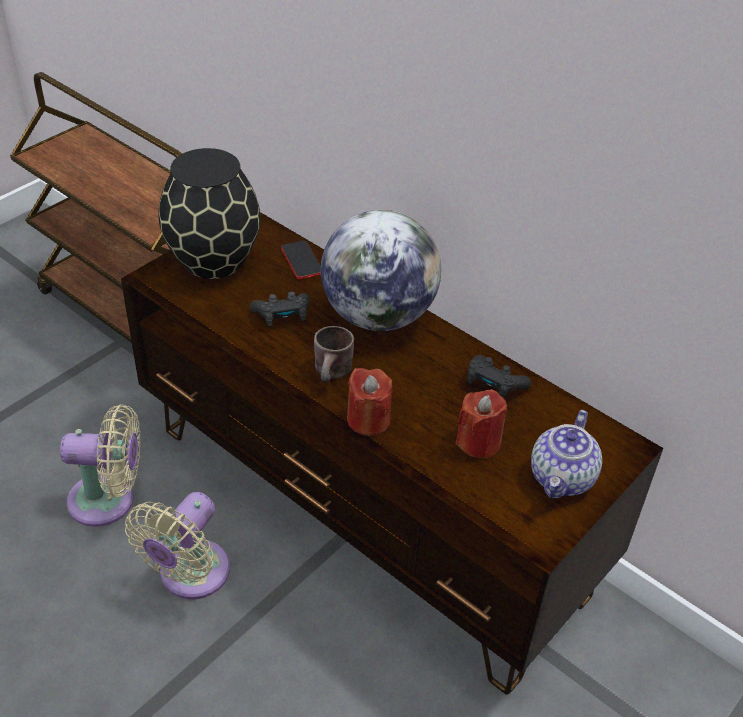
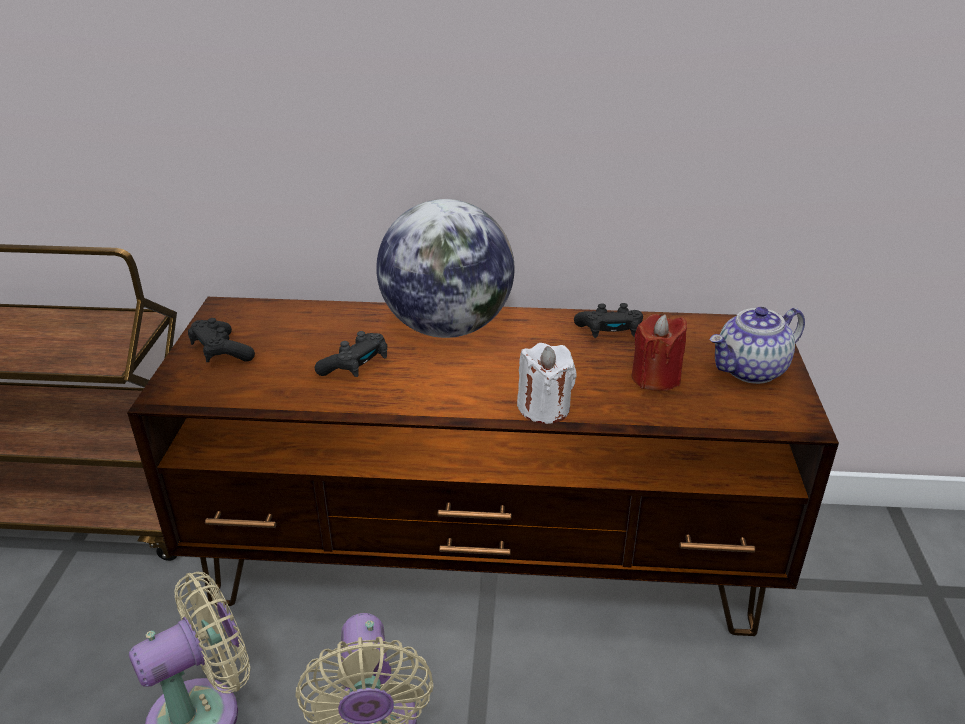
camera: 35 degrees left, 10 degrees down
(212, 259) = (221, 352): black vase -> black game controller
(301, 261) = (319, 317): phone -> none
(335, 374) = (466, 388): brown mug -> none
(368, 420) = (544, 408): red candle -> white candle
(562, 478) = (751, 370): teapot -> teapot turned 75 degrees clockwise

